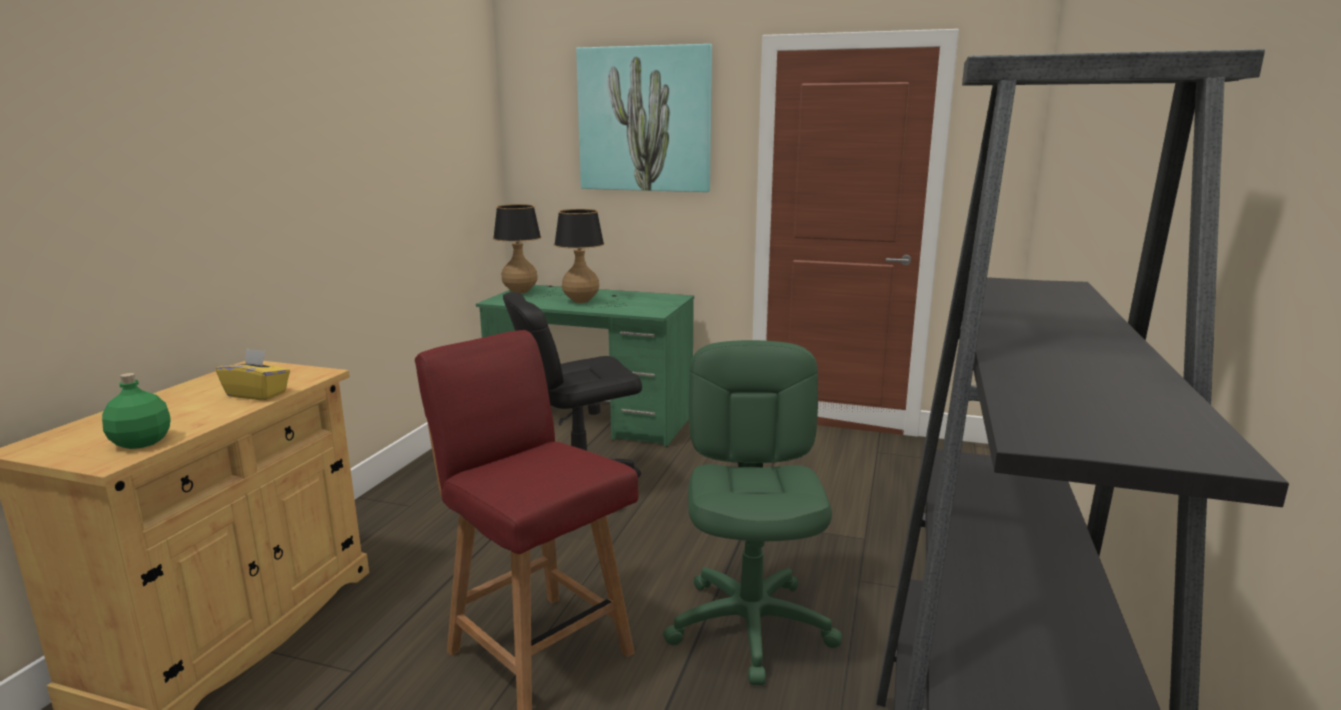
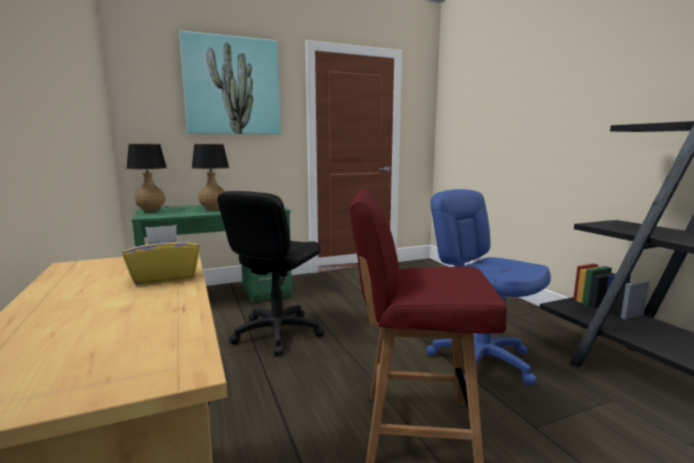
camera: 40 degrees left, 5 degrees down
(142, 442) = (161, 340): green bottle -> none
(751, 626) = (481, 361): green office chair -> blue office chair

